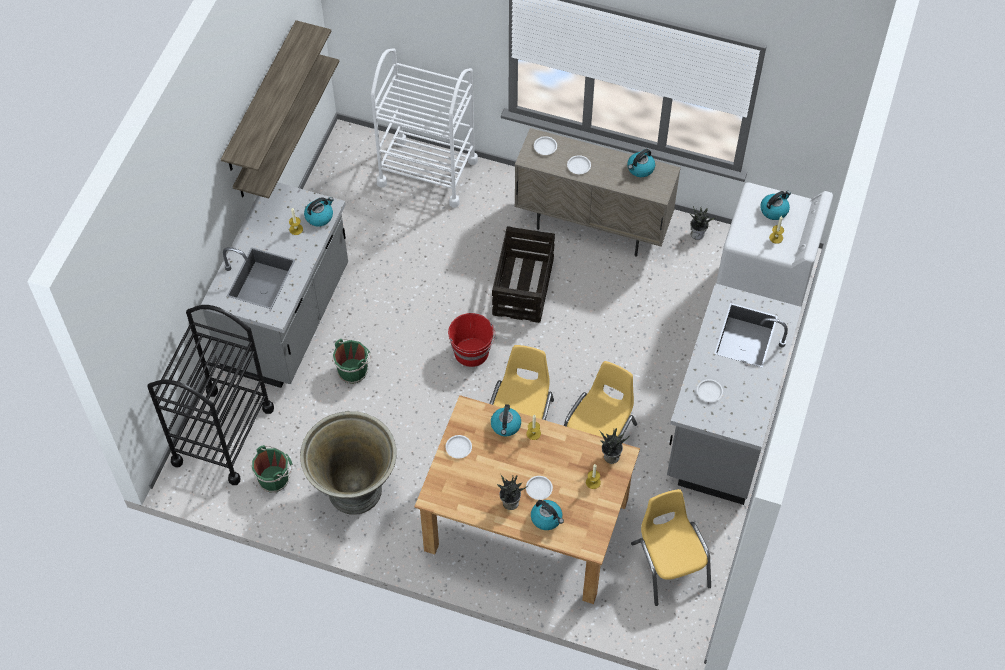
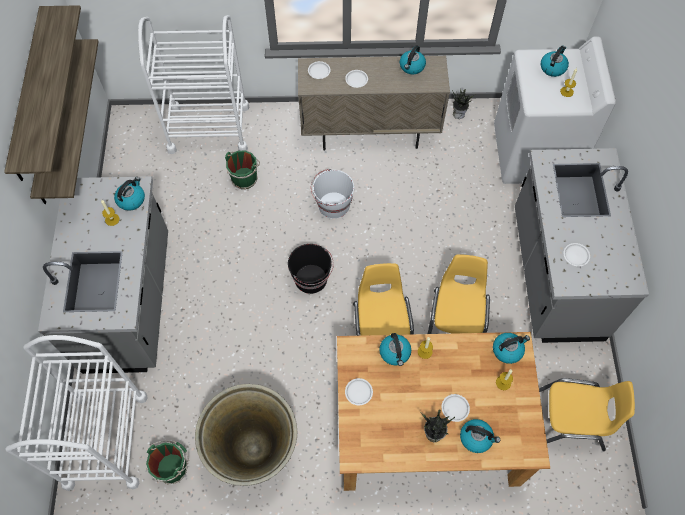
camera: 20 degrees left, 5 degrees up
(223, 435) = (106, 440): black cart -> white cart
(353, 370) = (210, 331): green bucket -> green bucket (245, 177)
(472, 352) = (311, 279): red bucket -> black bucket
(523, 287) = (333, 205): crate -> white bucket
(610, 456) = (508, 350): potted plant -> kettle
(669, 565) = (569, 421): yellow chair -> yellow chair turned 135 degrees clockwise

